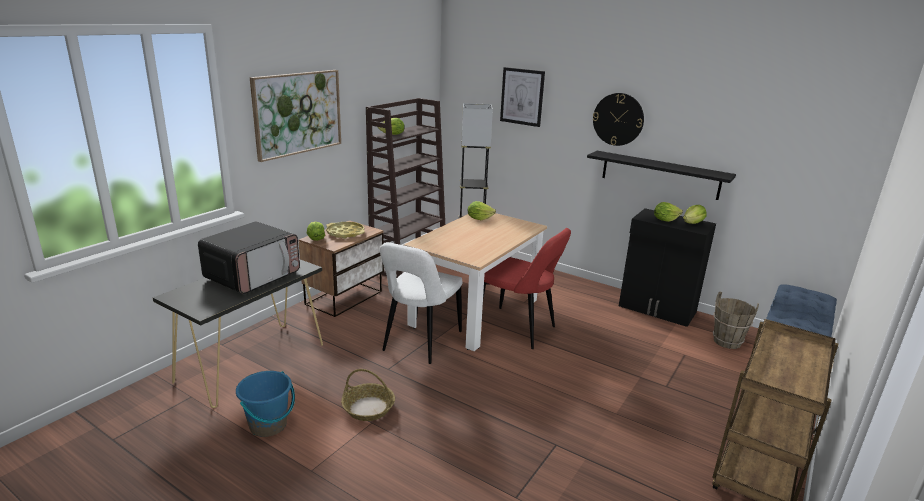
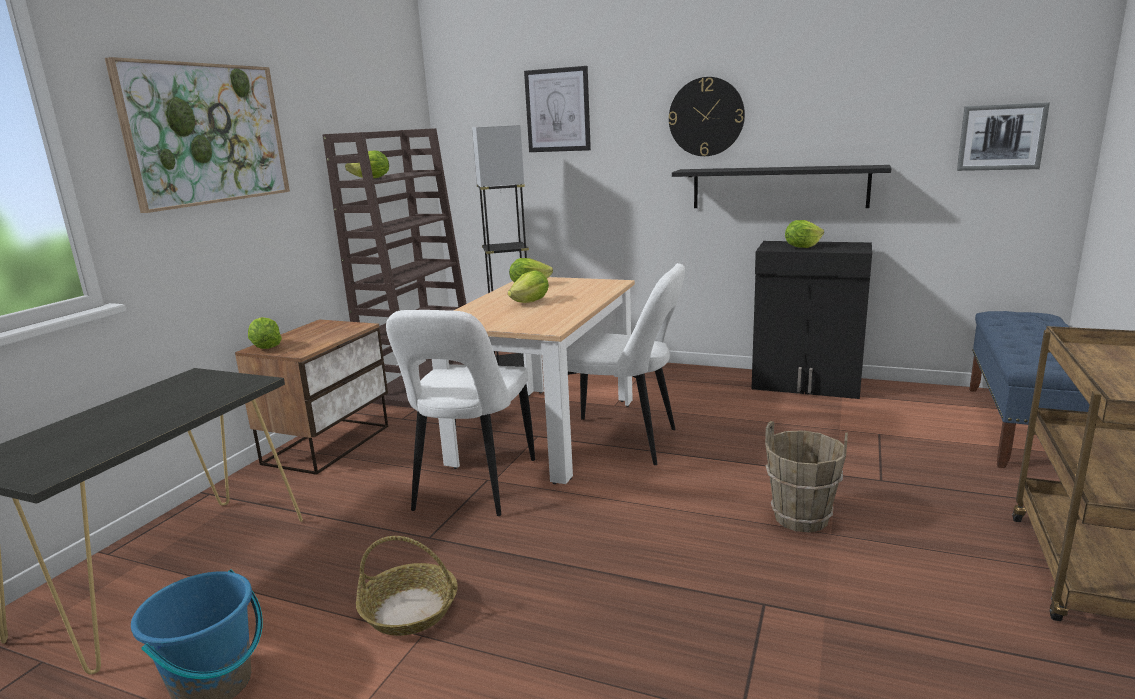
camera: 10 degrees left, 5 degrees down
(253, 276) = (152, 407): microwave -> none
(345, 233) = (316, 334): yellow tray -> none
(518, 329) = (622, 441): red chair -> white chair
(693, 223) = (842, 245): lettuce -> lettuce (530, 302)
(727, 342) = (924, 408): brown bucket -> brown bucket (801, 518)
(813, 170) = (1001, 137): none -> picture

